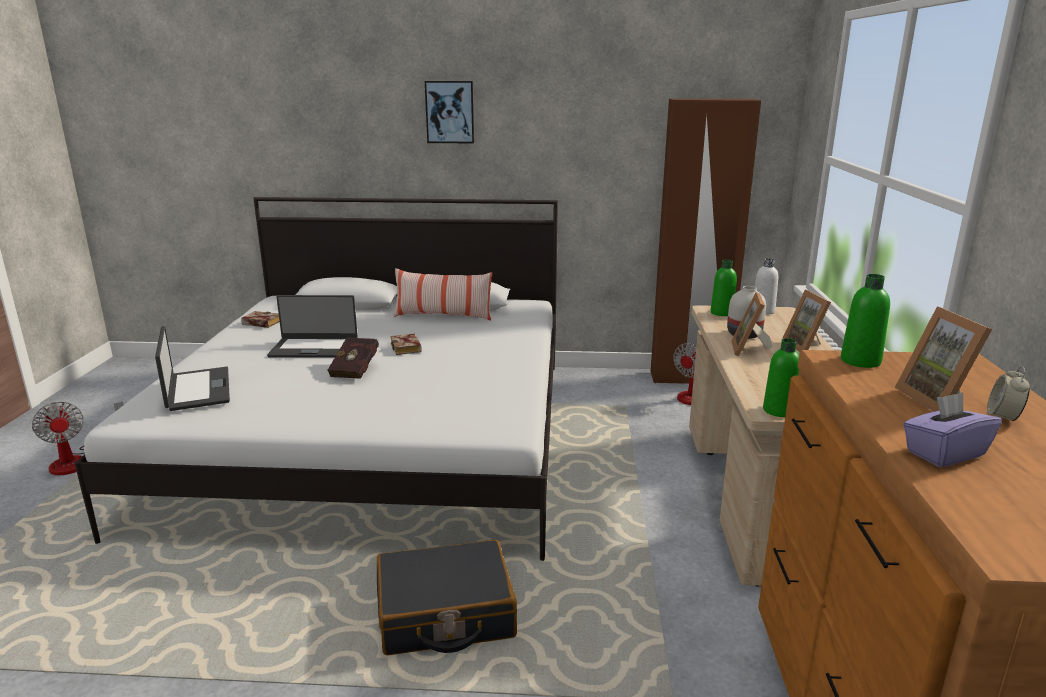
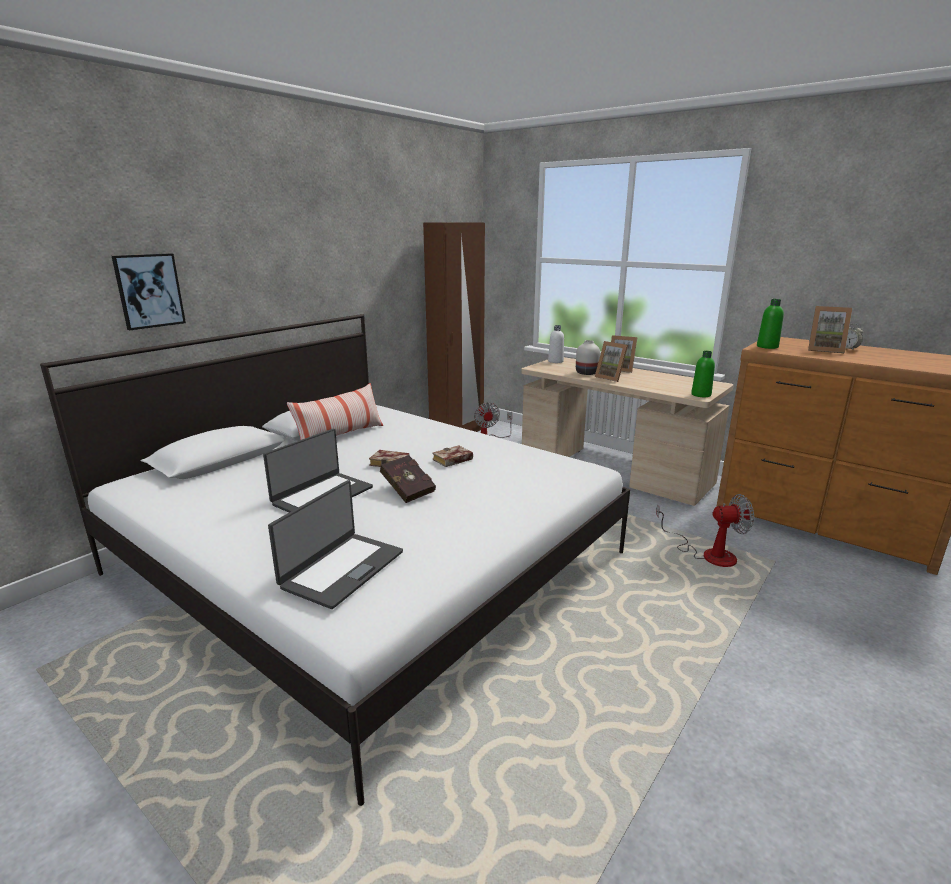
camera: 55 degrees left, 0 degrees up
(79, 460) = (94, 799): fan -> fan (708, 554)
(197, 389) = (341, 569): laptop -> laptop turned 105 degrees clockwise
(260, 323) = (188, 507): book -> book (452, 460)
(445, 614) = (655, 607): black suitcase -> none
(450, 112) = (267, 237): picture -> picture (149, 291)
(722, 313) = (545, 367): green bottle -> none
(944, 453) = (885, 361): purple tissue box -> none

